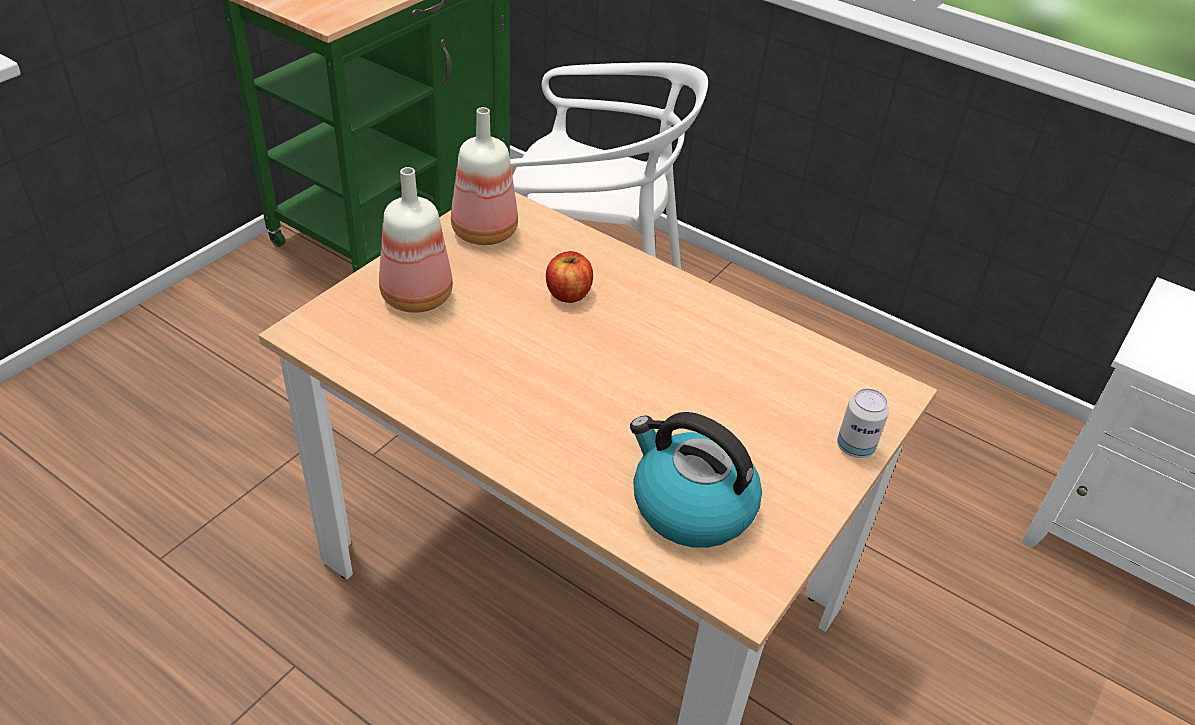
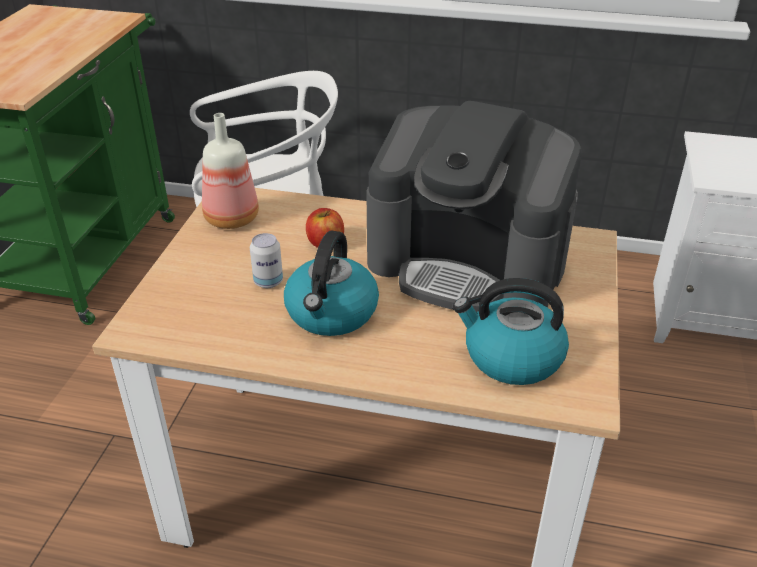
camera: 20 degrees left, 5 degrees down
(414, 296) = (206, 279): bottle -> none
(521, 381) = (332, 313): none -> kettle
(718, 371) = (468, 262): none -> coffee machine
(855, 447) = (592, 282): can -> can (268, 282)

